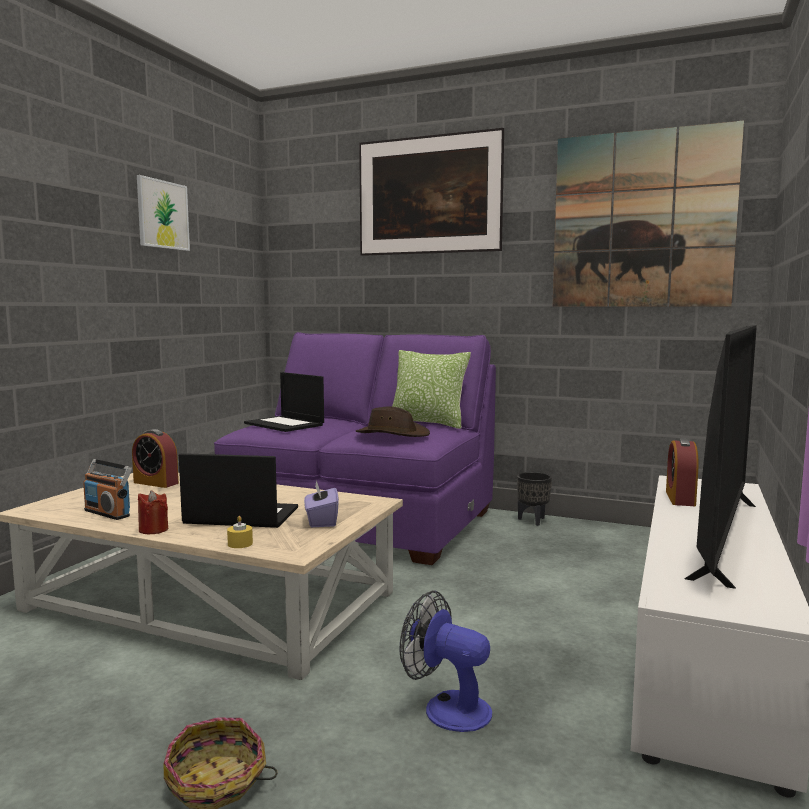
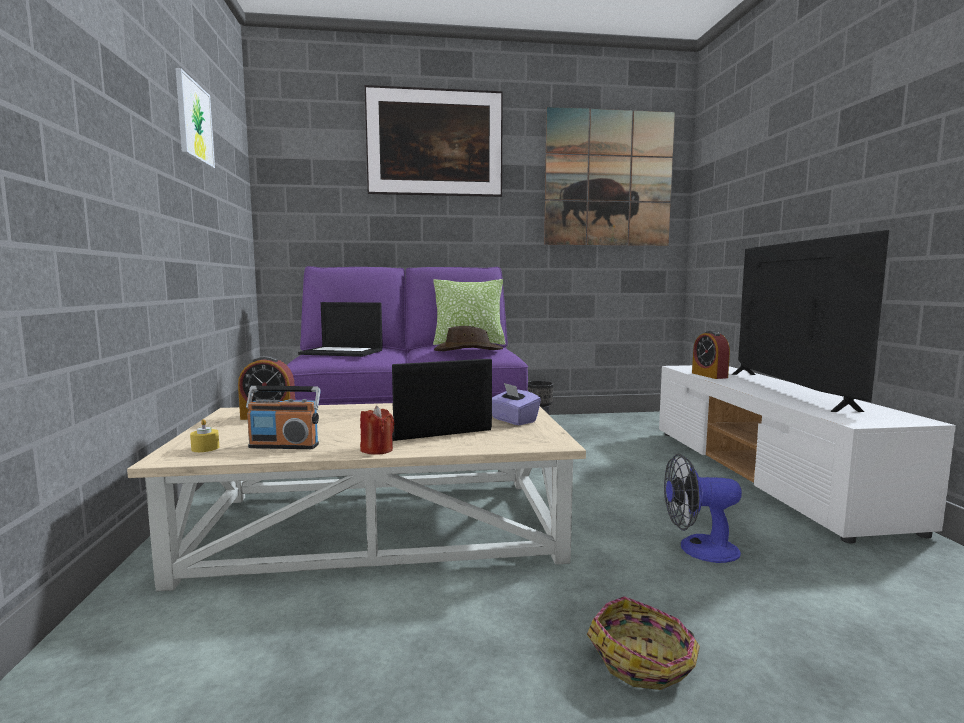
camera: 30 degrees left, 0 degrees up
(240, 544) = (492, 445): yellow candle -> yellow candle (205, 448)

